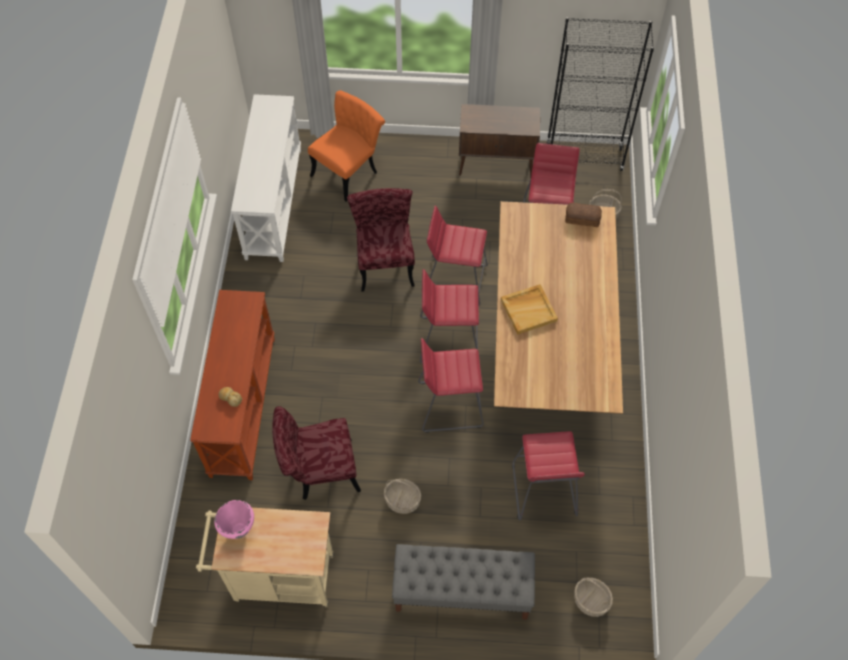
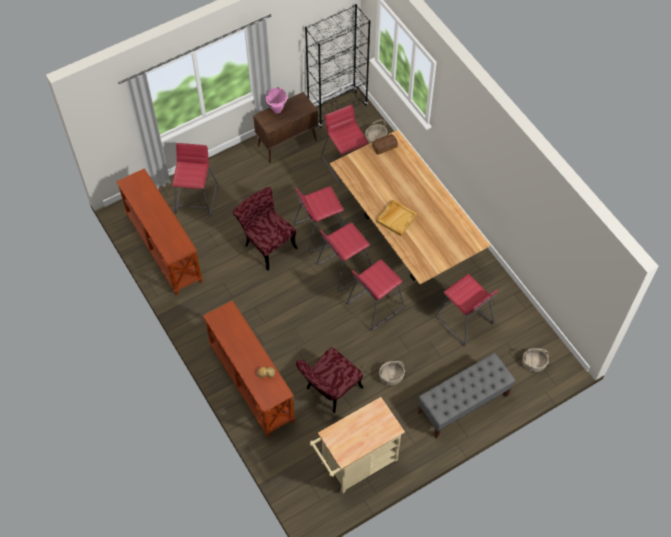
camera: 35 degrees left, 0 degrees up
(240, 531) = (339, 439): pink cooking pot -> pink cooking pot (277, 110)
(272, 203) = (163, 248): white console table -> brown console table
(349, 170) = (196, 199): orange chair -> red stool

